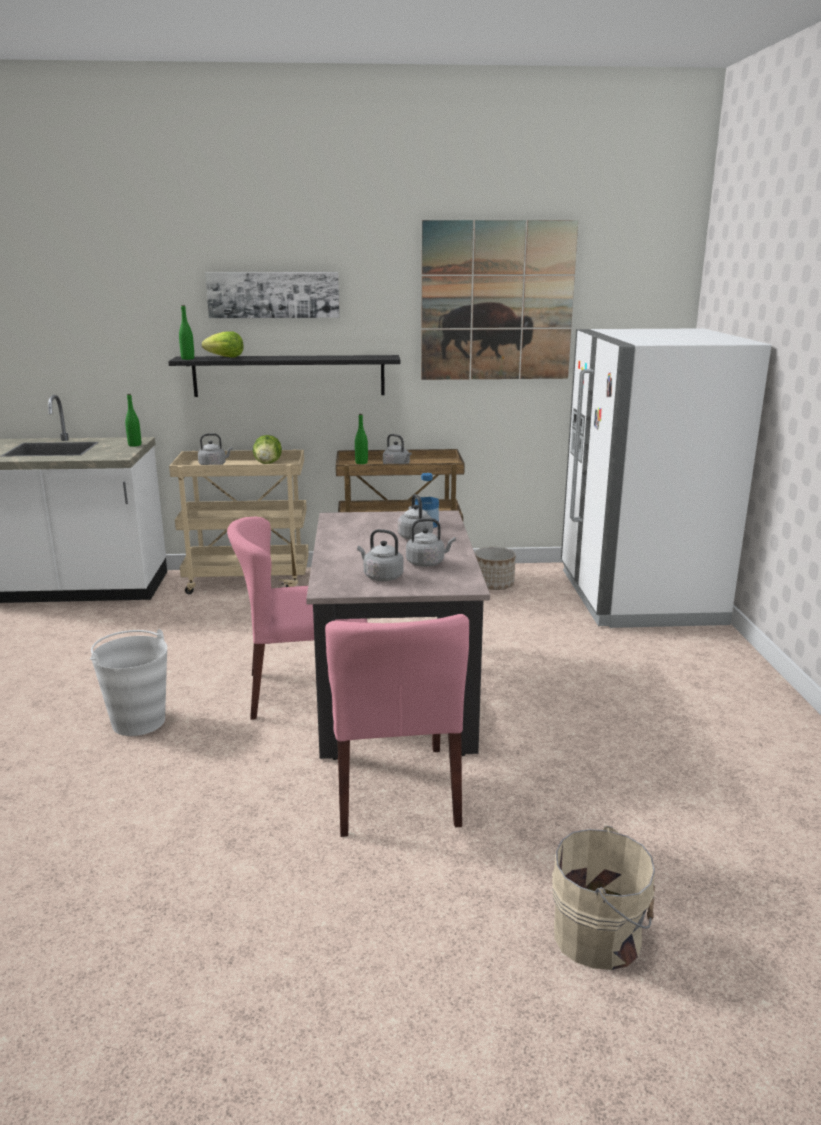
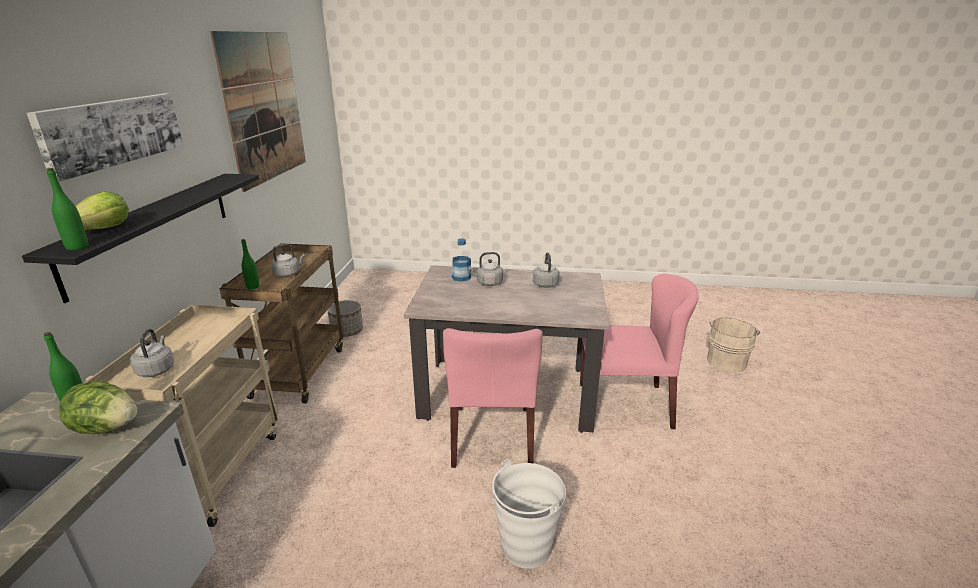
camera: 80 degrees left, 5 degrees up
(268, 463) = (192, 334): lettuce -> lettuce (106, 428)
(381, 577) = (570, 299): grey kettle -> none
(638, 597) = (403, 288): white fridge -> none

